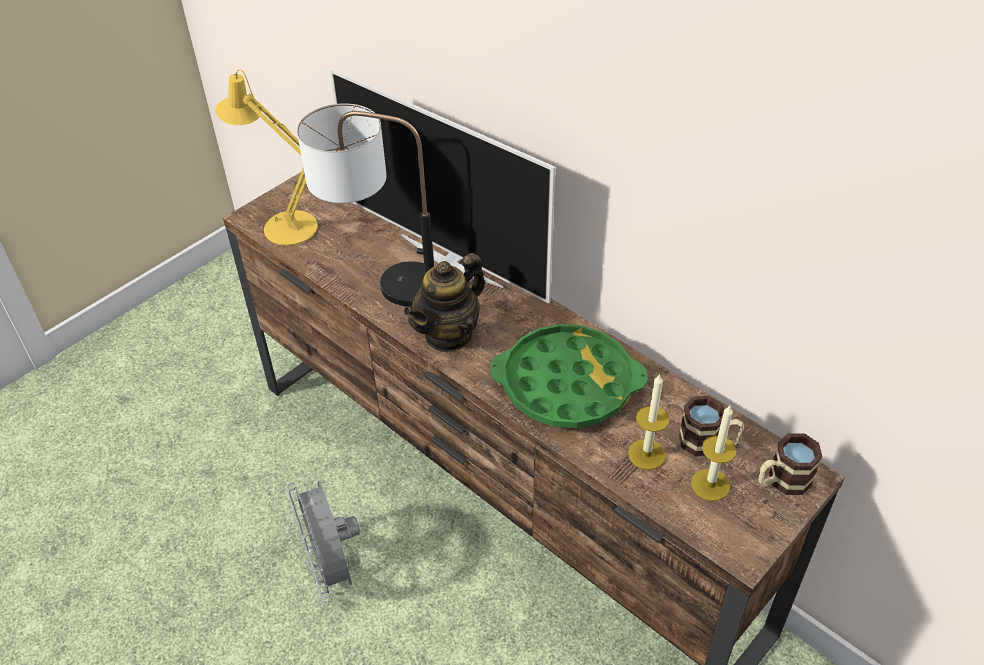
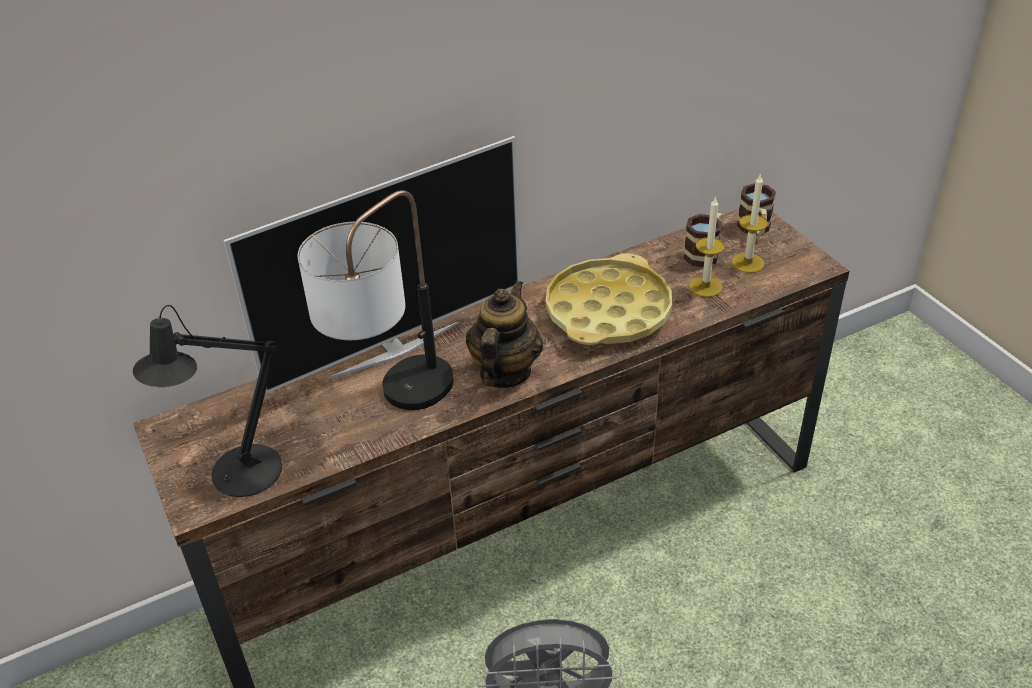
camera: 70 degrees left, 5 degrees down
(284, 225) = (237, 476): yellow table lamp -> black table lamp
(449, 334) = (504, 372): teapot -> teapot turned 135 degrees counterclockwise
(567, 384) = (608, 311): green tray -> yellow tray

